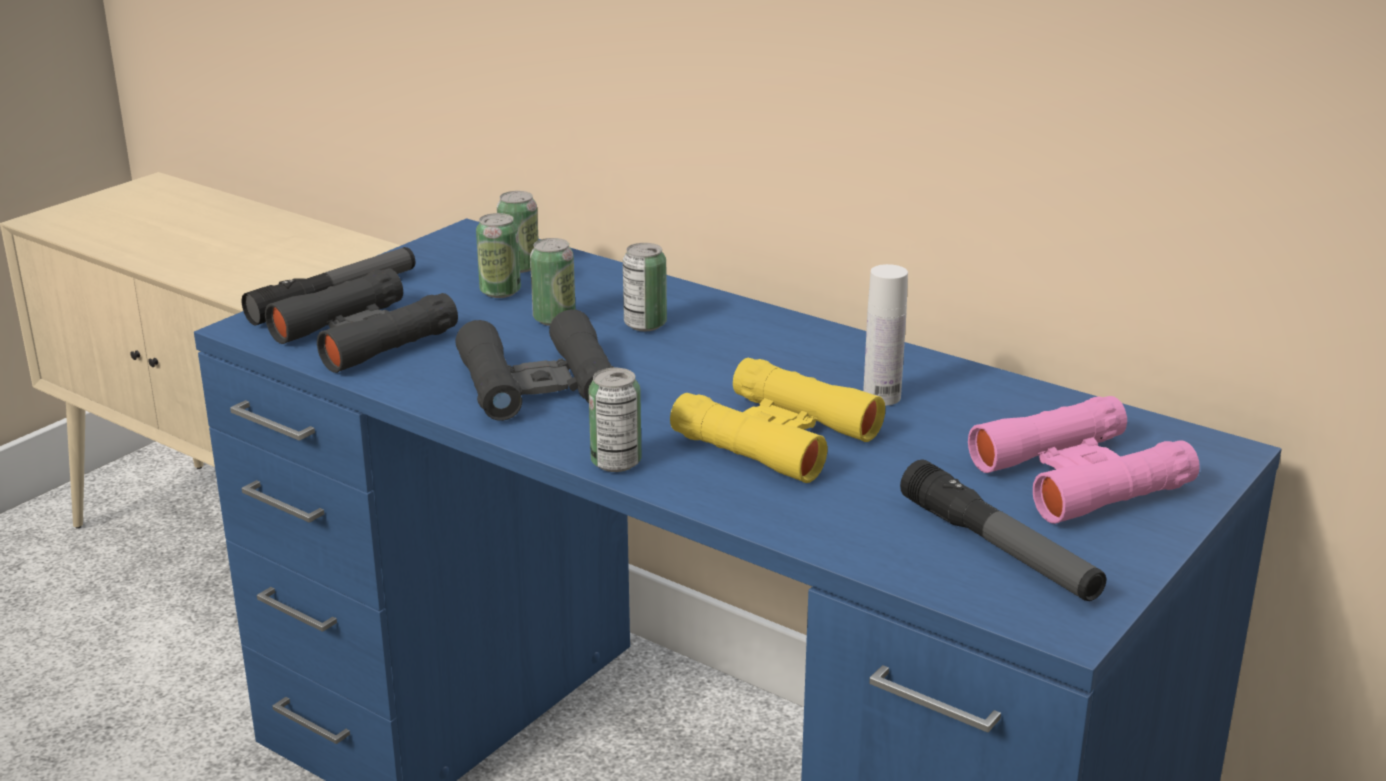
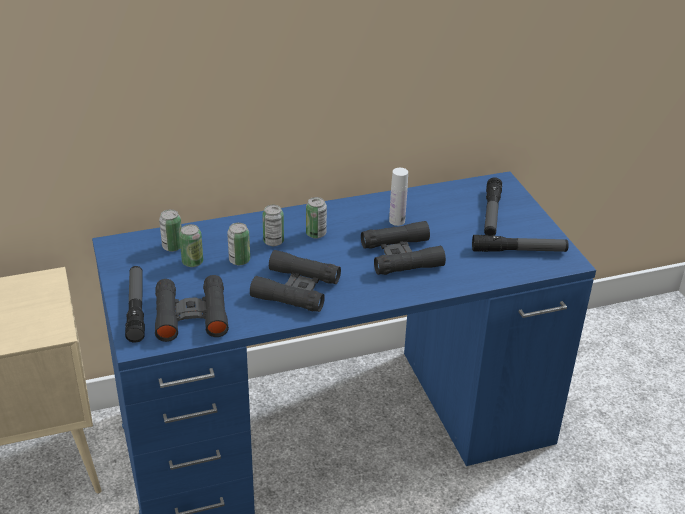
camera: 55 degrees left, 10 degrees up
(616, 462) = (382, 298): can -> can (316, 234)
(776, 436) = (401, 256): yellow binoculars -> black binoculars
(1079, 476) = (491, 213): pink binoculars -> flashlight

